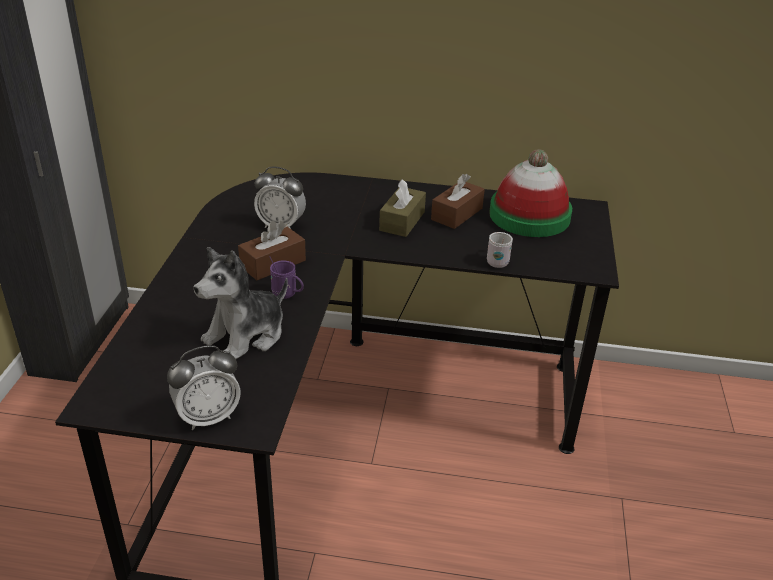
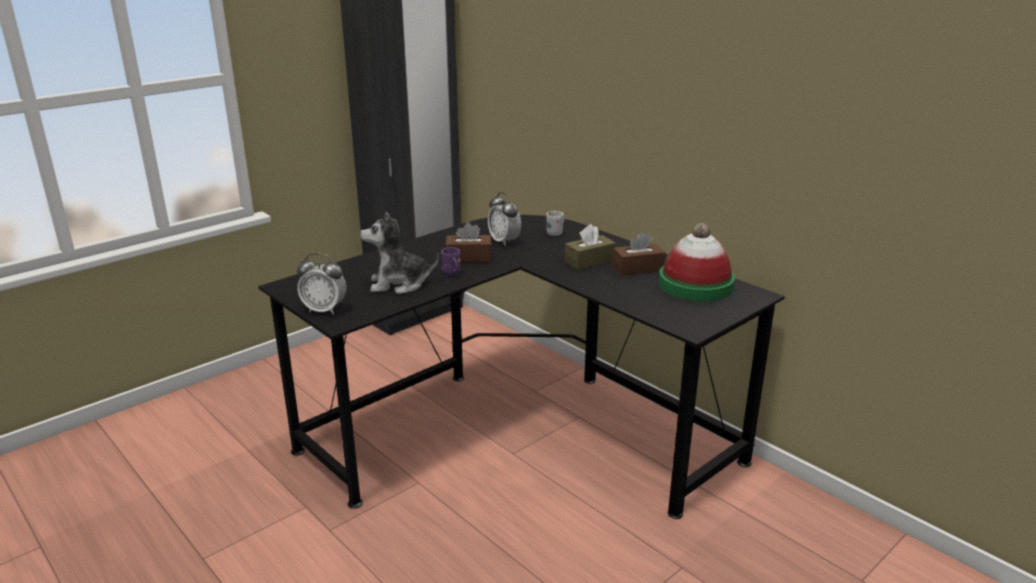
camera: 40 degrees right, 10 degrees down
(497, 261) = (621, 301): white mug -> white mug (556, 233)

